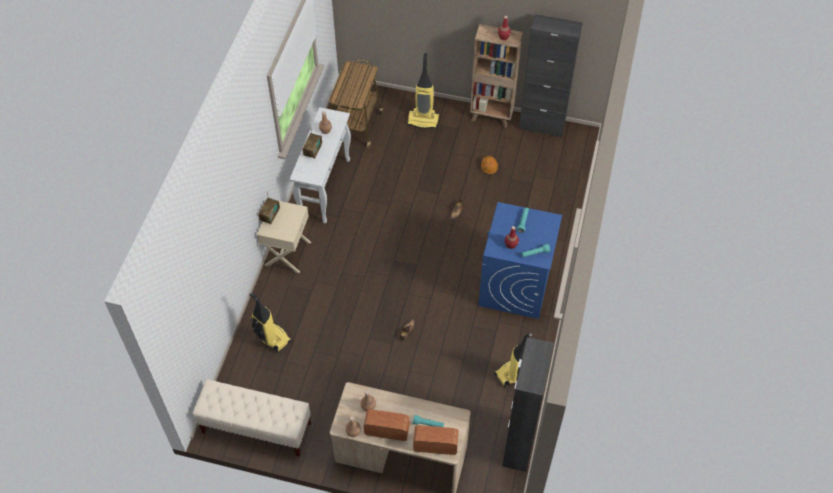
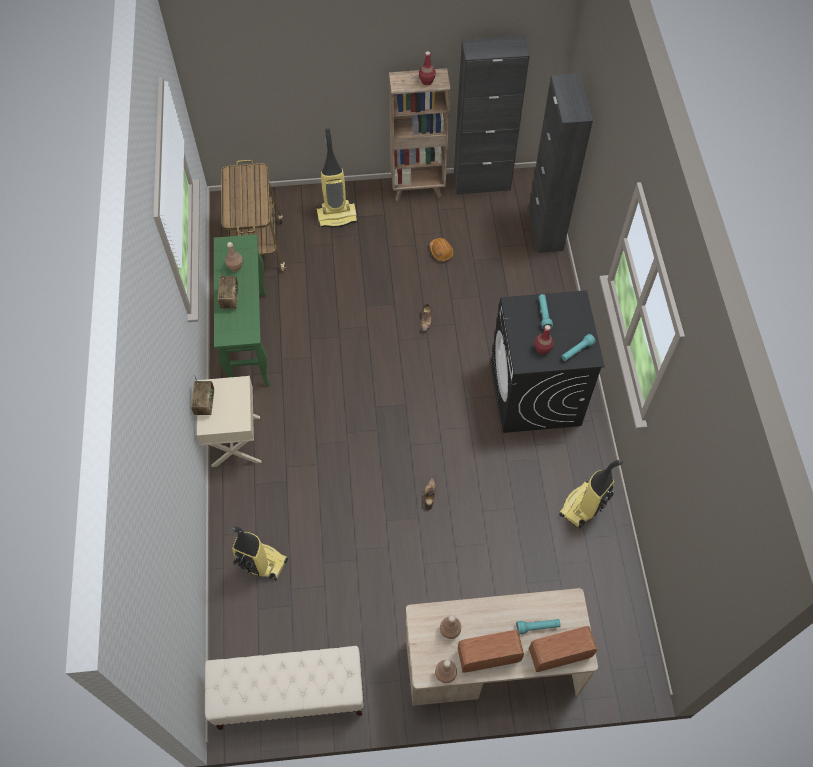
camera: 20 degrees left, 5 degrees up
(325, 188) = (249, 339): white console table -> green console table
(514, 286) = (535, 393): blue washing machine -> black washing machine
(519, 445) = (628, 597): black cabinet -> black cabinet (545, 229)

